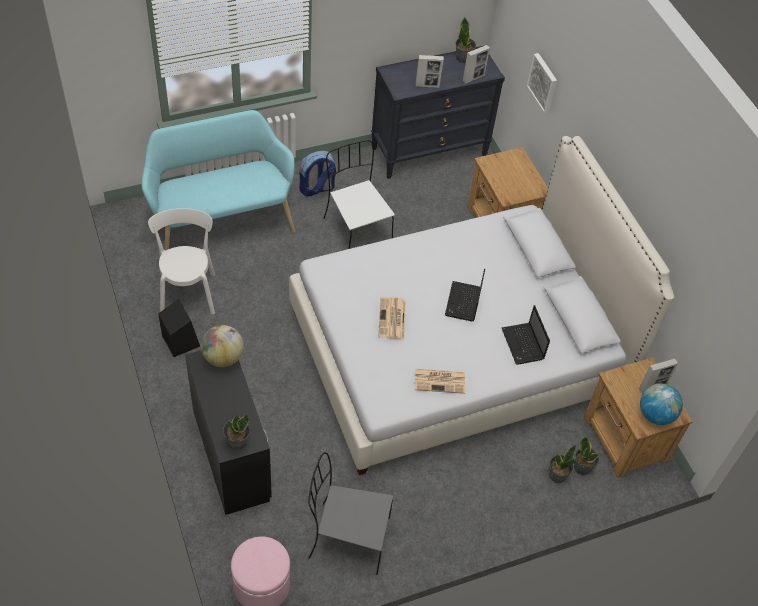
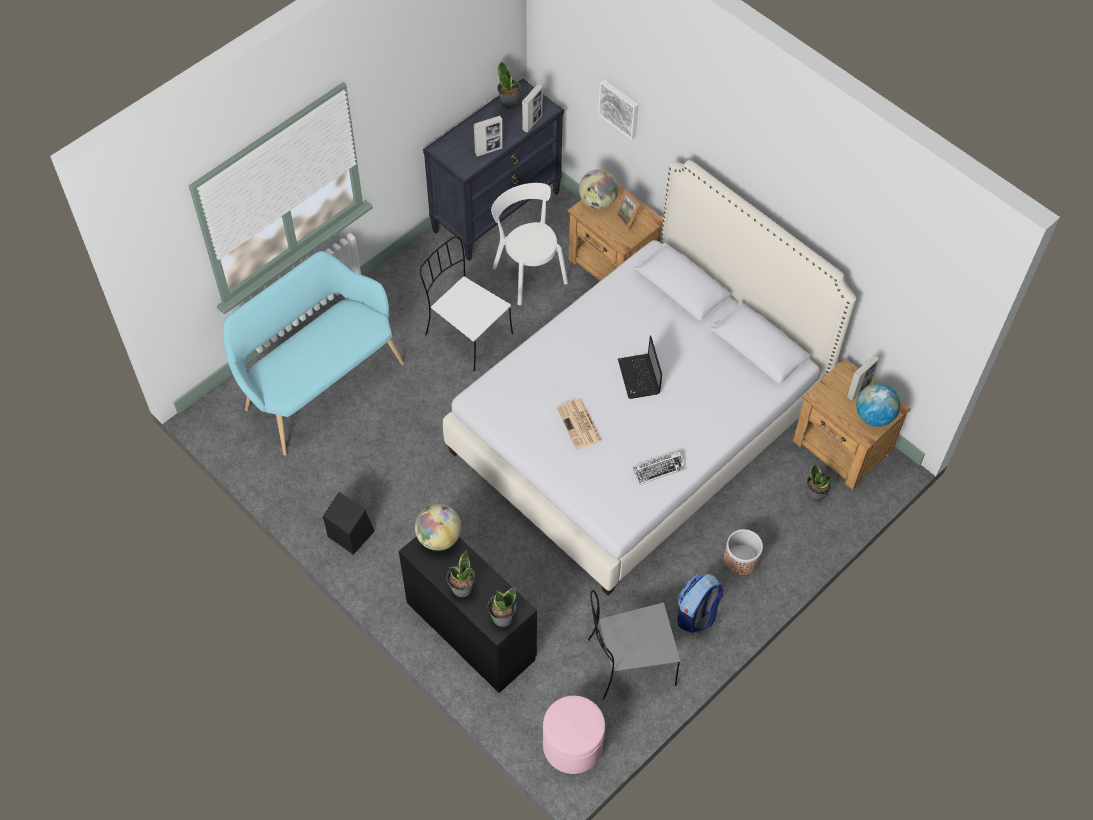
camera: 20 degrees left, 5 degrees up
(188, 291) = (327, 477): white chair -> white chair (528, 272)
(316, 189) = (399, 303): backpack -> backpack (696, 614)
(440, 381) = (659, 469): newspaper -> keyboard
(488, 494) = (741, 560): none -> planter
(502, 160) = (597, 202): none -> globe
(521, 182) = (629, 219): none -> picture frame
(523, 345) = (719, 398): laptop -> none
(557, 475) = (796, 512): potted plant -> potted plant (461, 588)

